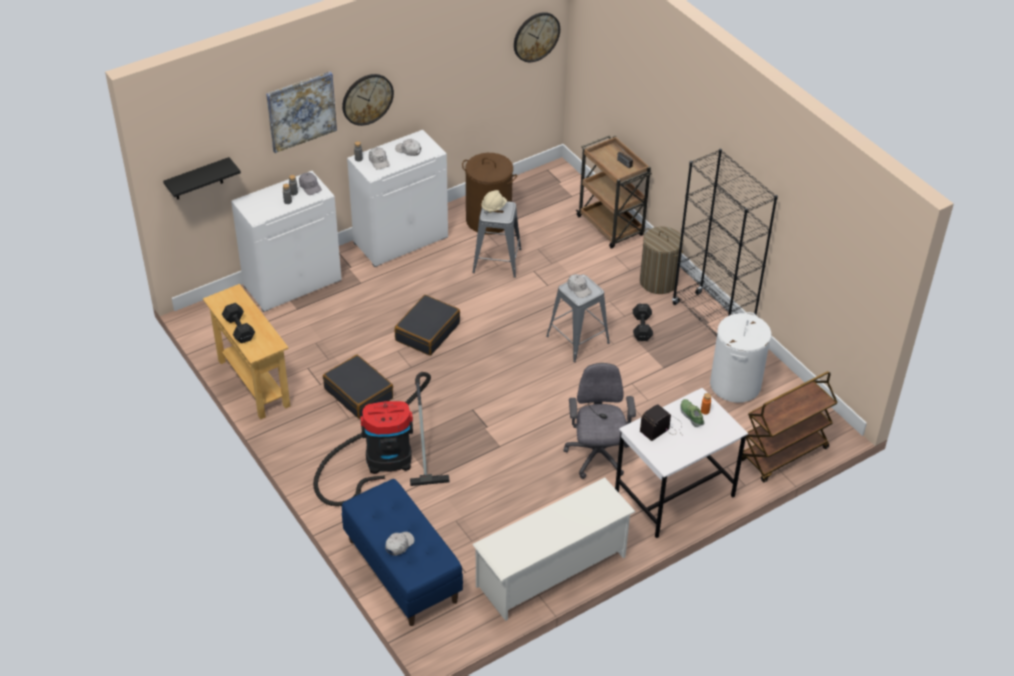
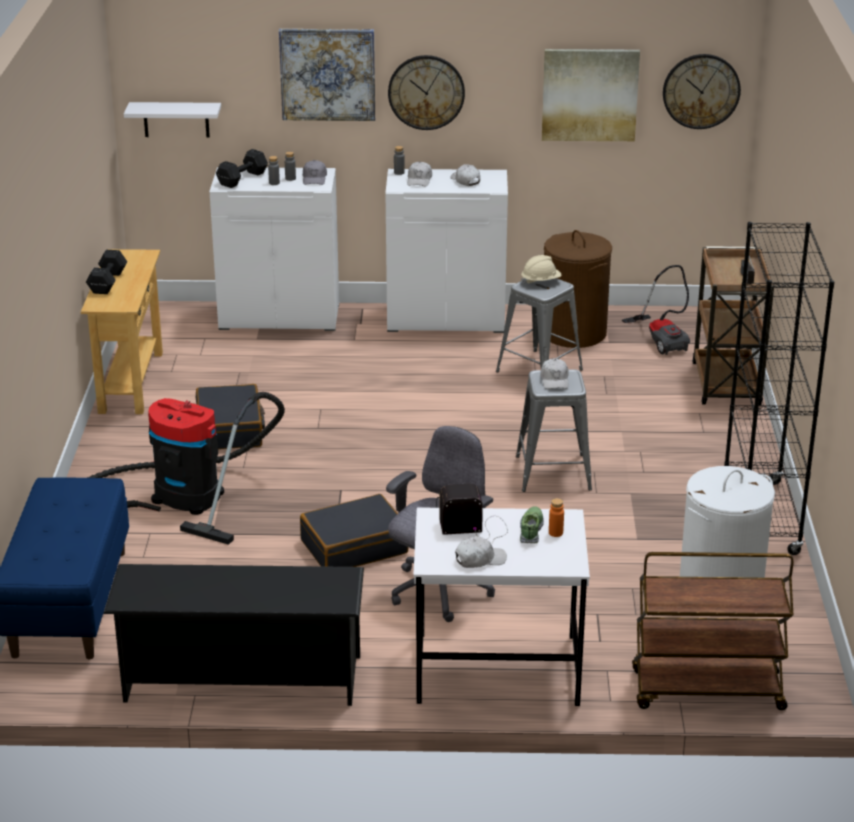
camera: 35 degrees right, 15 degrees down
(198, 179) = (176, 119): black shelf -> white shelf
(399, 545) = (44, 538): white cap -> white cap (480, 559)
(427, 332) = (376, 404): black suitcase -> black suitcase (354, 546)
(470, 63) = (589, 94): none -> picture
(544, 203) = (662, 339): none -> vacuum cleaner
(552, 571) = (241, 679): white shoe rack -> black shoe rack
(642, 327) = (654, 490): black dumbbell -> black dumbbell (243, 178)
(658, 281) = (731, 455): laundry basket -> none

